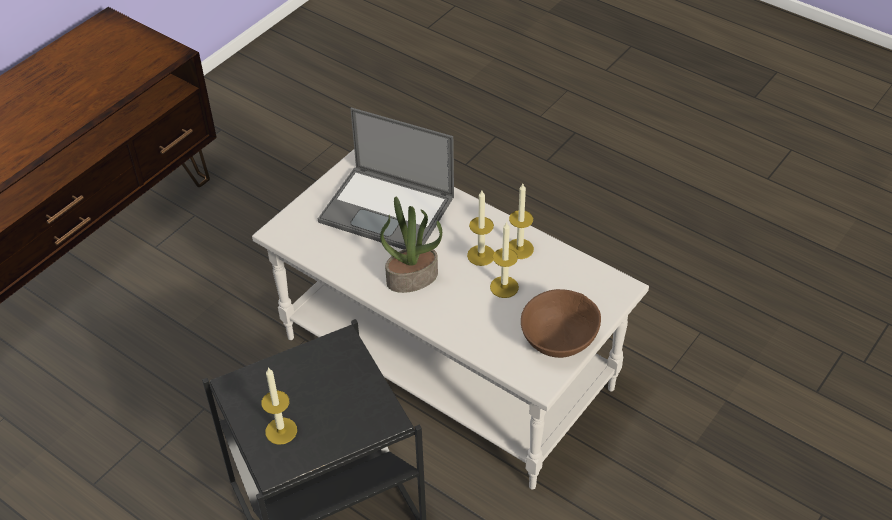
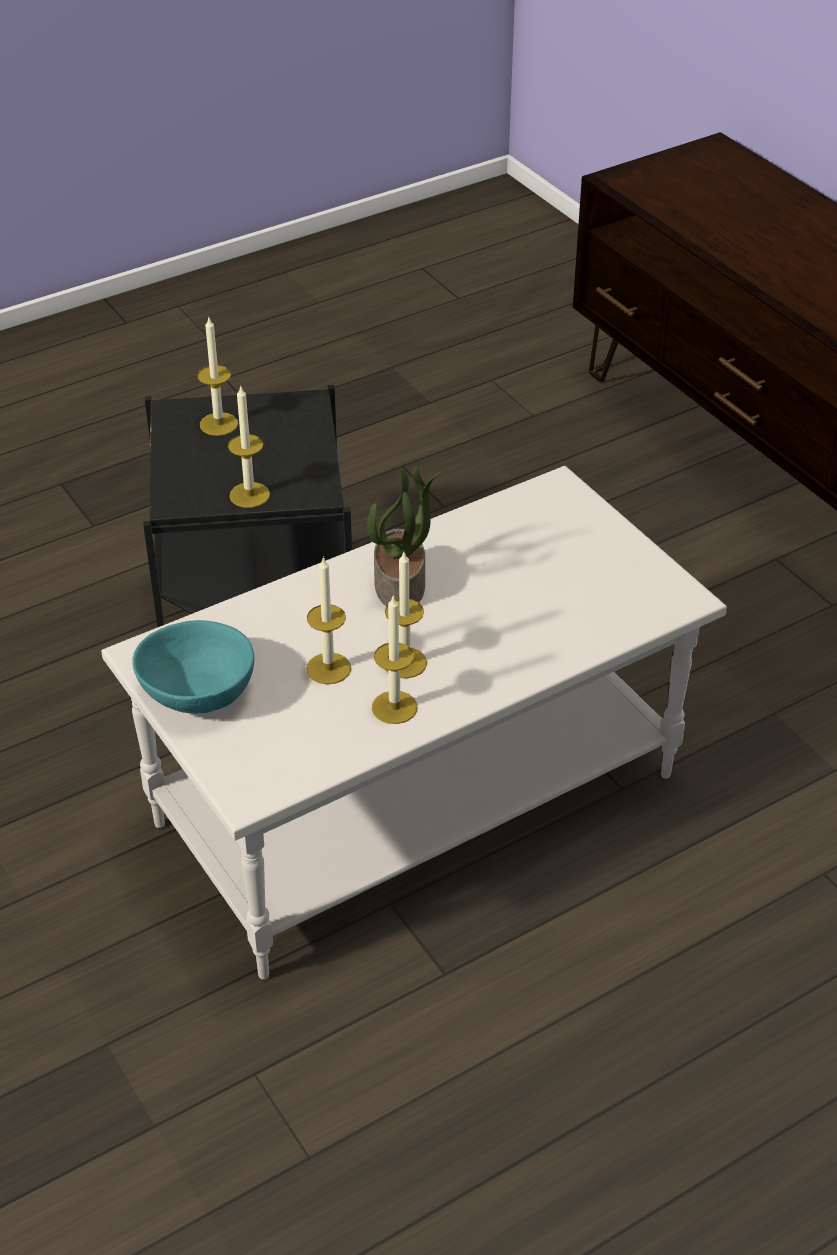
camera: 110 degrees right, 5 degrees down
(361, 378) = (249, 495): none -> candle
(388, 209) = (551, 594): laptop -> none
(559, 338) = (199, 694): brown bowl -> turquoise bowl

